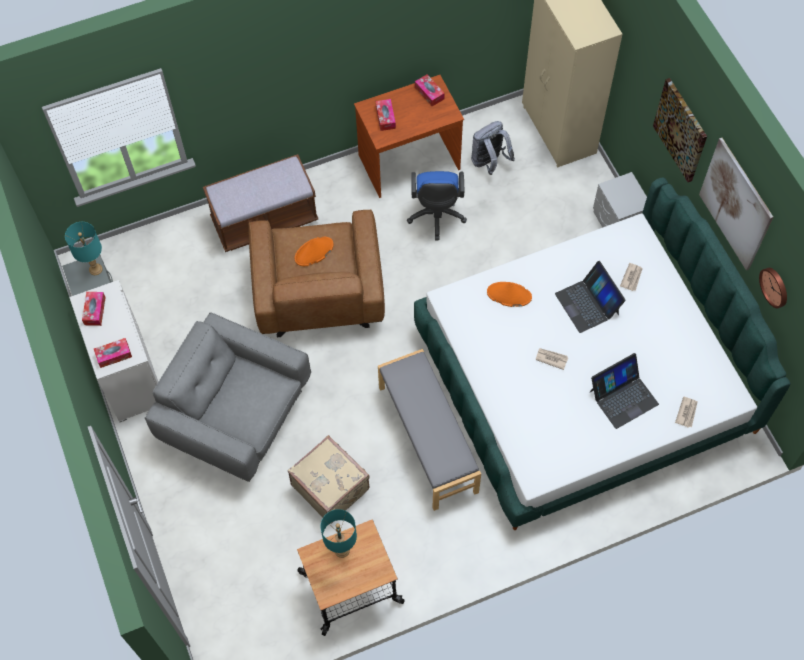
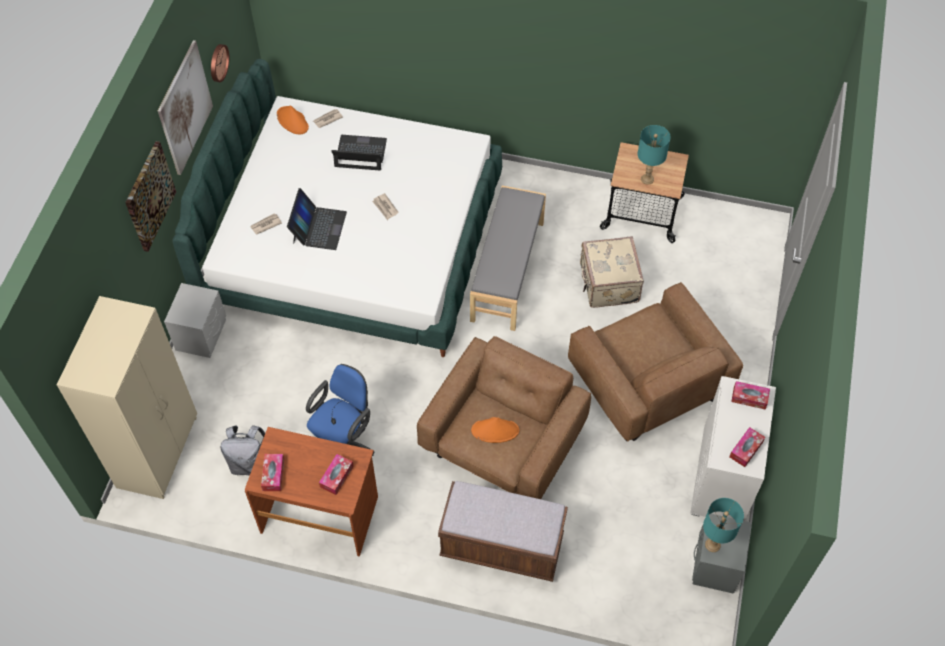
camera: 145 degrees left, 5 degrees down
(235, 414) = (648, 383): grey armchair -> brown armchair
(509, 295) = (371, 271): orange hat -> orange hat (292, 121)

